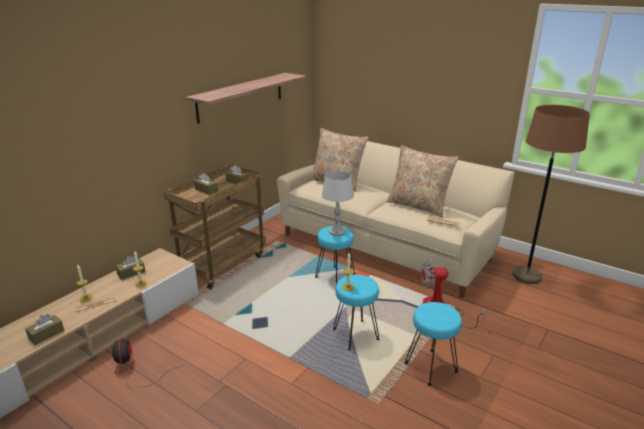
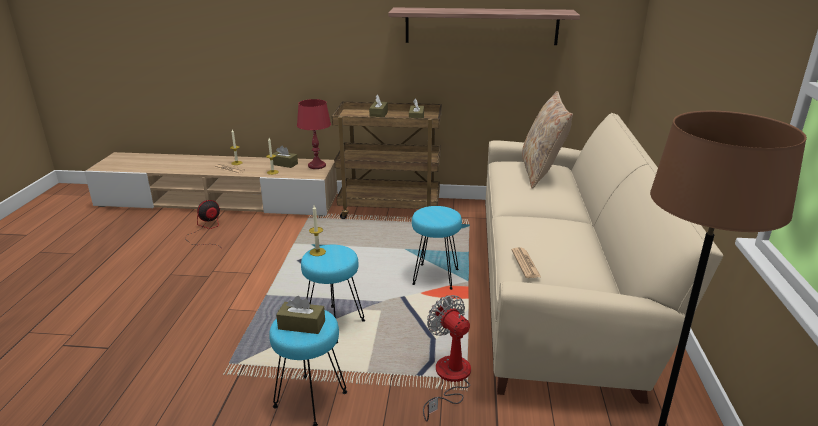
camera: 60 degrees right, 0 degrees up
(46, 334) = (182, 169): brown tissue box -> brown tissue box (301, 325)
(160, 259) = (317, 165): none -> red table lamp
(337, 232) = (439, 214): grey table lamp -> none
(418, 206) = (552, 236): beige pillow -> none

